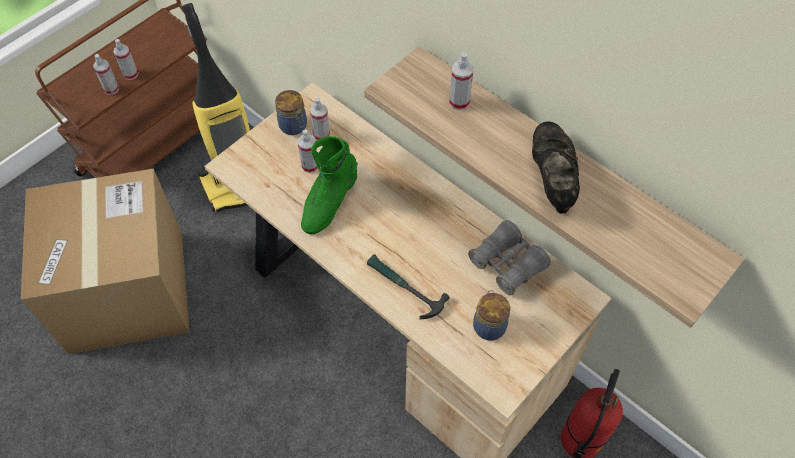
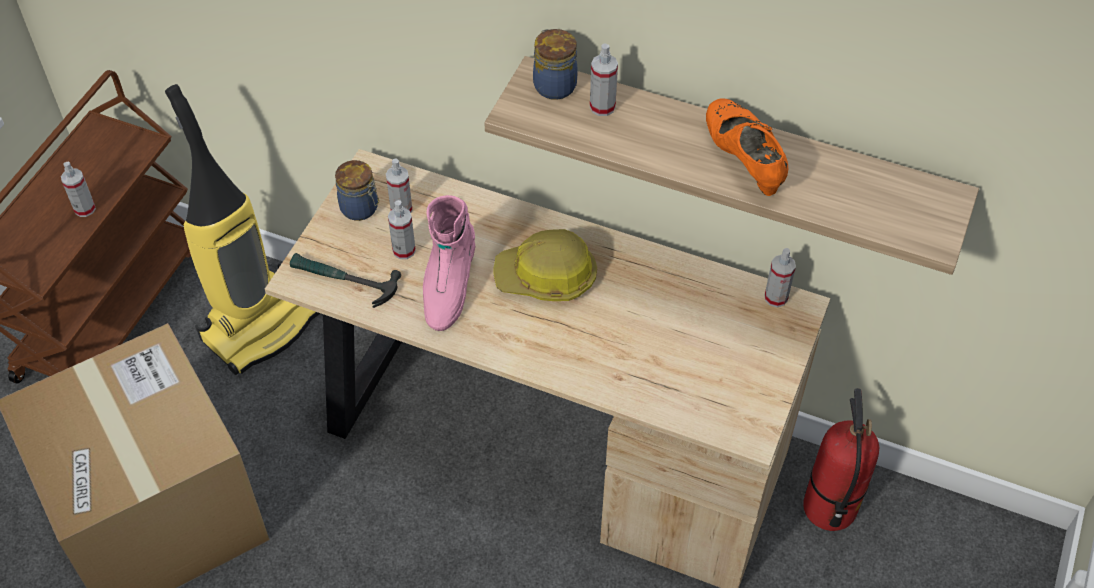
camera: 20 degrees left, 5 degrees down
(111, 89) = (66, 235): spray bottle -> spray bottle (776, 297)
(328, 203) = (448, 288): green boot -> pink boot
(402, 216) = (546, 277): none -> hard hat
(403, 288) = (585, 359): hammer -> hammer (343, 281)
(489, 325) = (704, 370): jar -> jar (554, 85)
(507, 263) = (696, 295): grey binoculars -> none
(551, 178) = (743, 161): black shoe -> orange shoe

